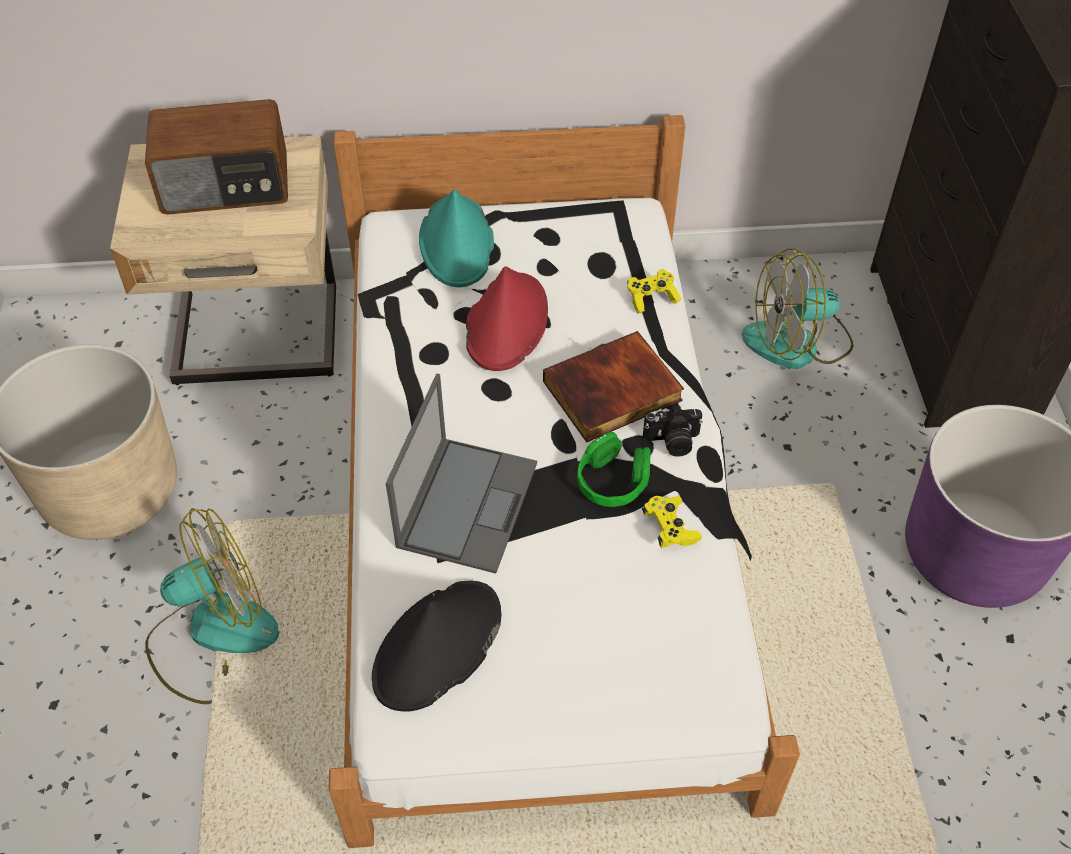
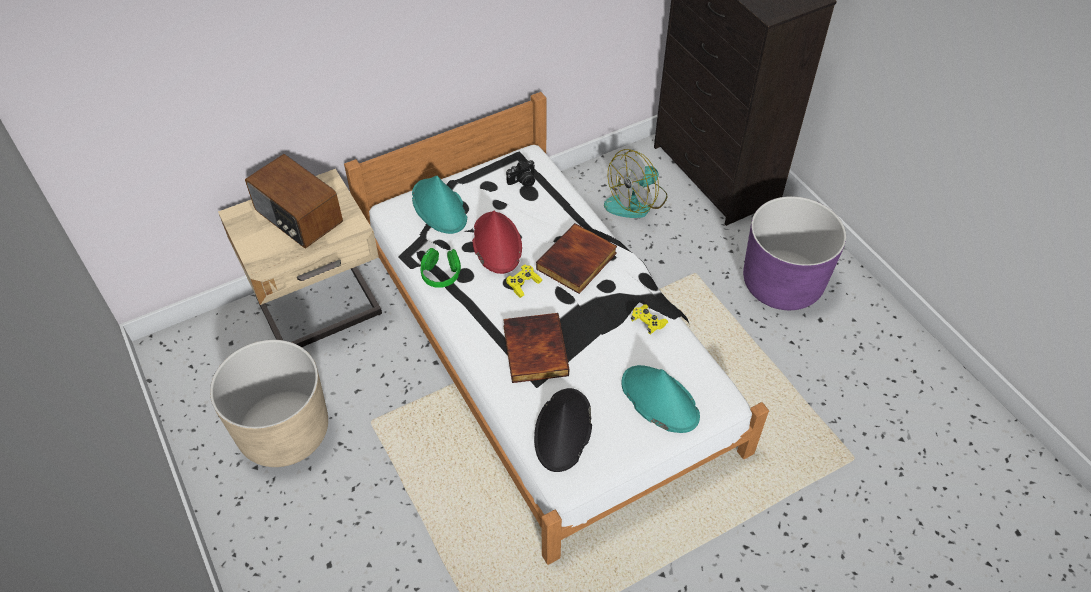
camera: 25 degrees left, 0 degrees up
(212, 634) = (400, 487): fan -> none
(226, 186) = (298, 217): radio -> radio turned 75 degrees clockwise
(467, 503) = (533, 350): laptop -> book
(612, 481) = (604, 309): green headphones -> green headphones (441, 274)
(617, 660) = (659, 400): none -> turquoise hat
(651, 298) = (567, 202): yellow game controller -> yellow game controller (523, 284)
(672, 442) = (624, 277): camera -> camera (523, 181)

